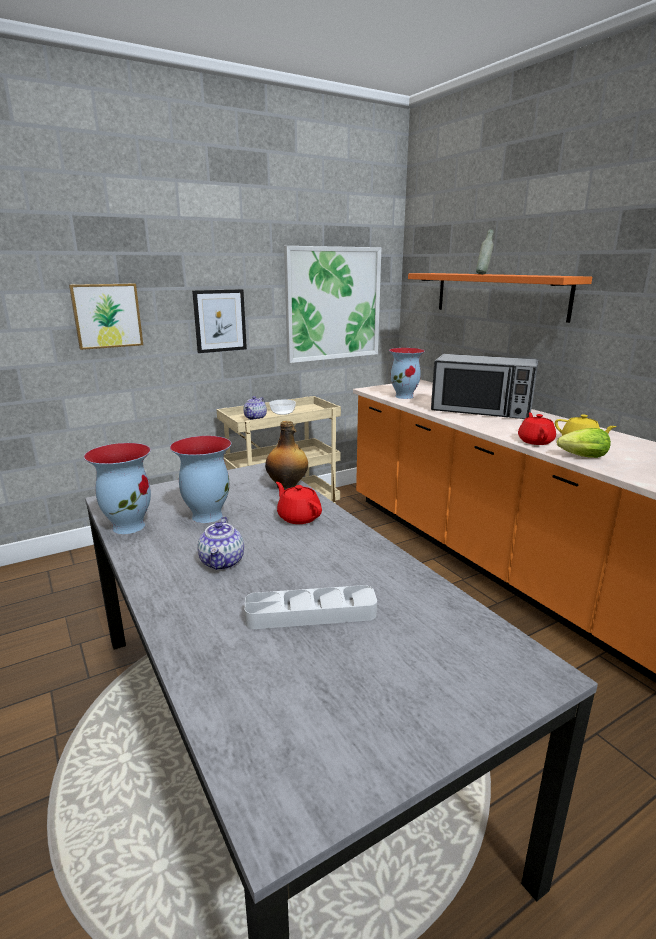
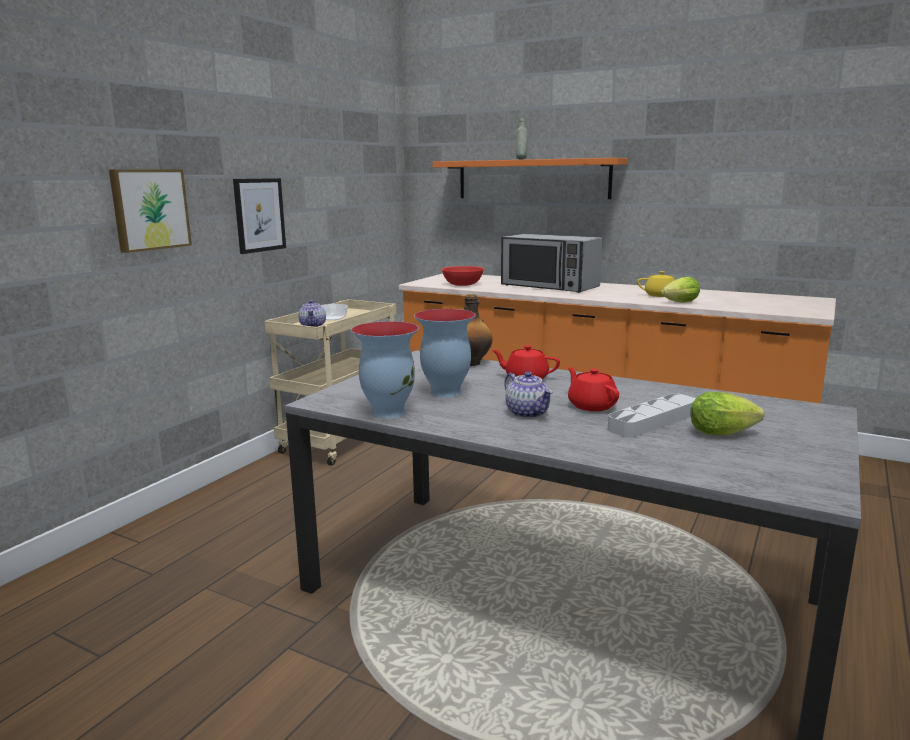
camera: 30 degrees left, 5 degrees down
(333, 304) = (354, 196): picture -> none
(352, 661) = (725, 433): none -> lettuce
(405, 396) = (463, 284): vase -> red bowl
(481, 410) = (549, 286): microwave -> microwave turned 45 degrees clockwise
(535, 441) = (630, 298): red teapot -> red teapot (591, 405)

